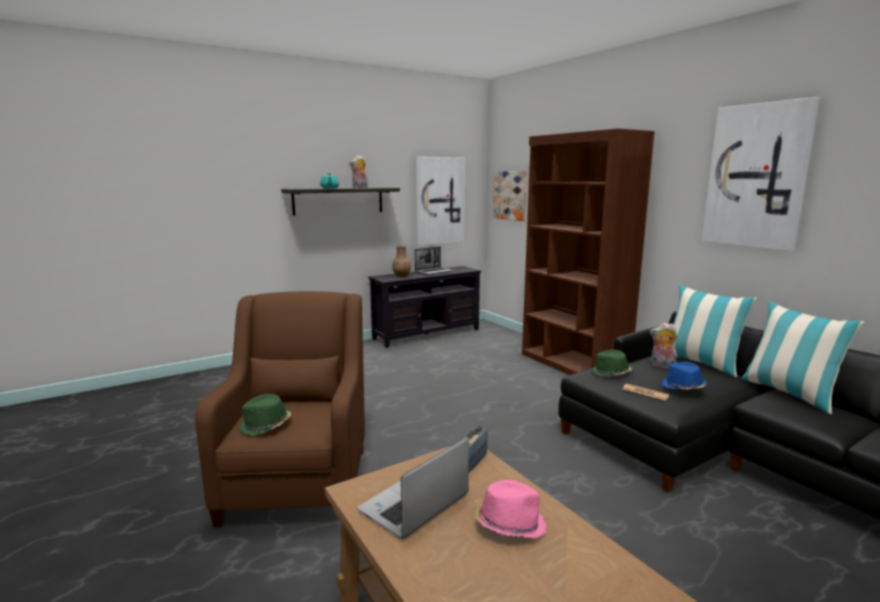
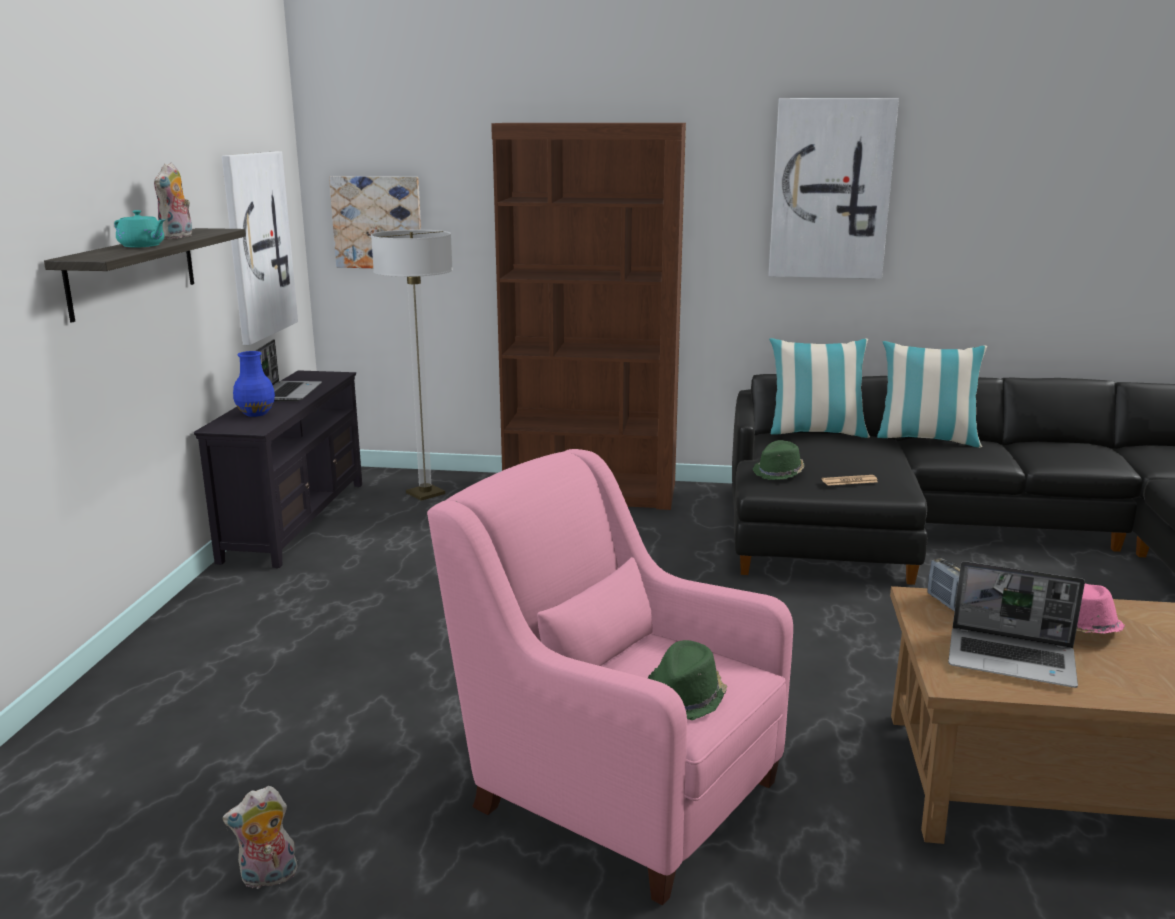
camera: 50 degrees left, 5 degrees up
(299, 479) = (616, 789): brown armchair -> pink armchair
(402, 275) = (256, 414): brown vase -> blue vase
(414, 505) = (1012, 660): laptop -> laptop turned 60 degrees counterclockwise
(495, 341) = (425, 494): none -> floor lamp
(662, 366) = (803, 447): plush toy -> plush toy (268, 878)
(683, 387) = (867, 463): blue hat -> none

